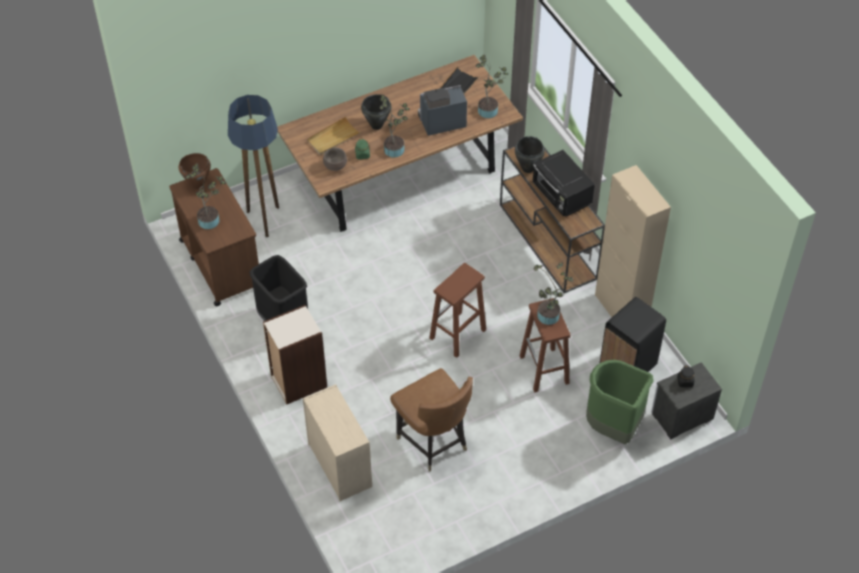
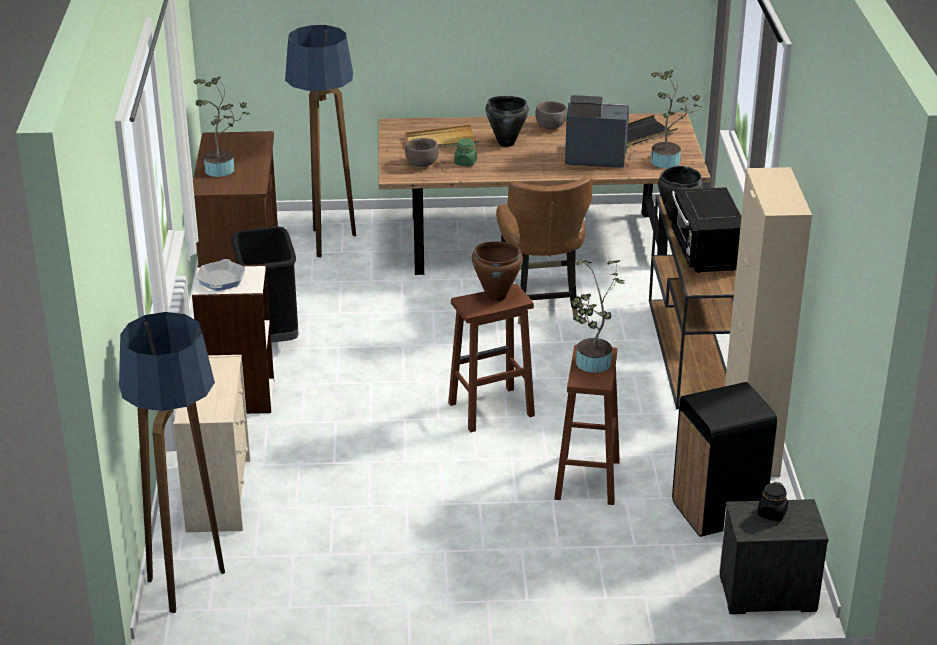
camera: 25 degrees right, 20 degrees down
(197, 184) = (236, 139): brown cooking pot -> brown cooking pot (496, 296)
(287, 329) = (221, 279): none -> frying pan
(368, 538) = (189, 584): none -> floor lamp
(395, 148) = (513, 166): potted plant -> none
(396, 99) = (551, 127): none -> brown bowl
(433, 442) = (366, 509): brown chair -> brown chair (541, 304)
(613, 428) = (646, 573): green trash can -> none

